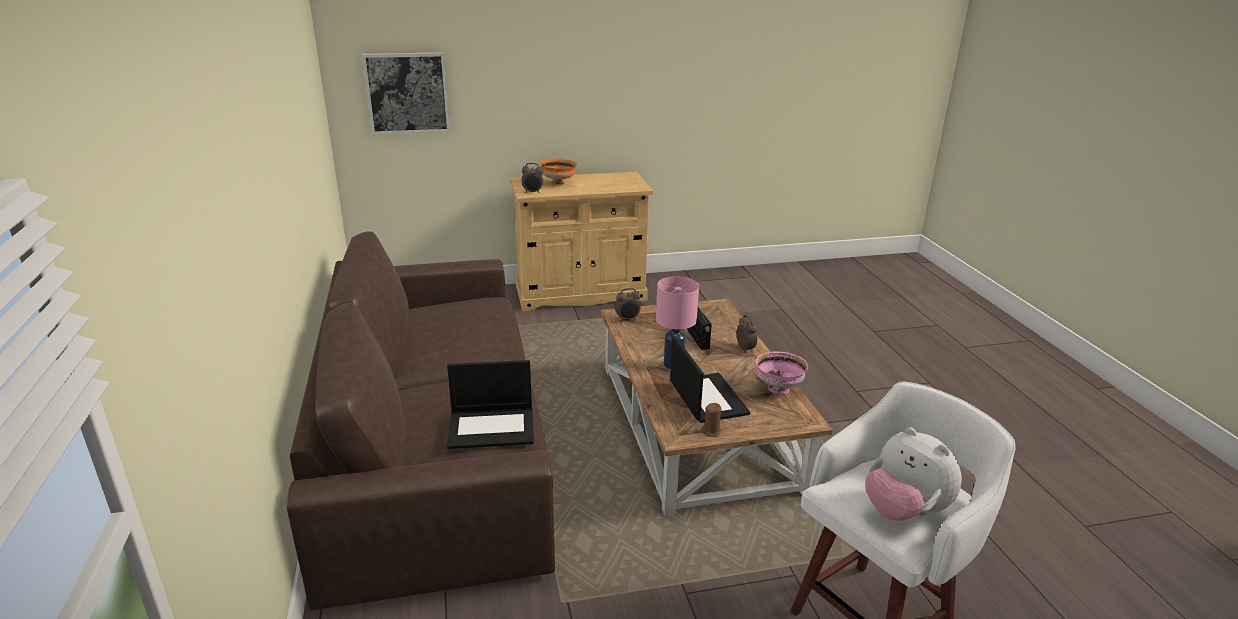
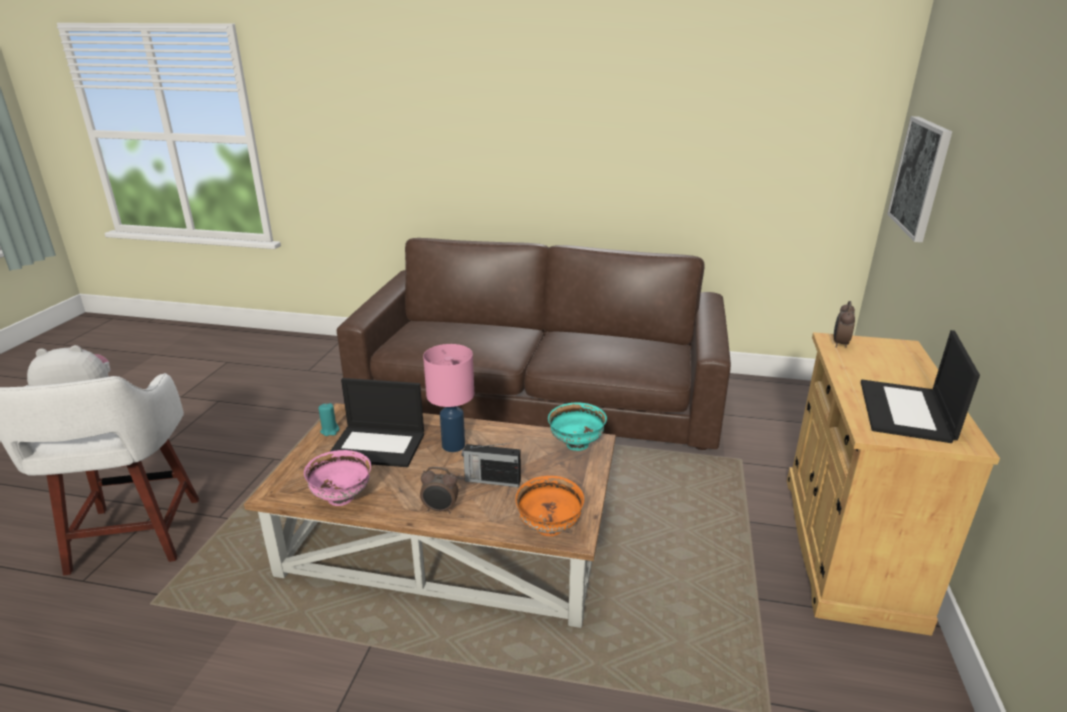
camera: 115 degrees right, 0 degrees up
(492, 428) = (435, 340): laptop -> laptop (906, 412)
(558, 183) = (888, 367): orange bowl -> orange bowl (550, 528)
(627, 319) = (576, 445): alarm clock -> turquoise bowl
(711, 431) = (330, 431): brown candle -> turquoise candle

